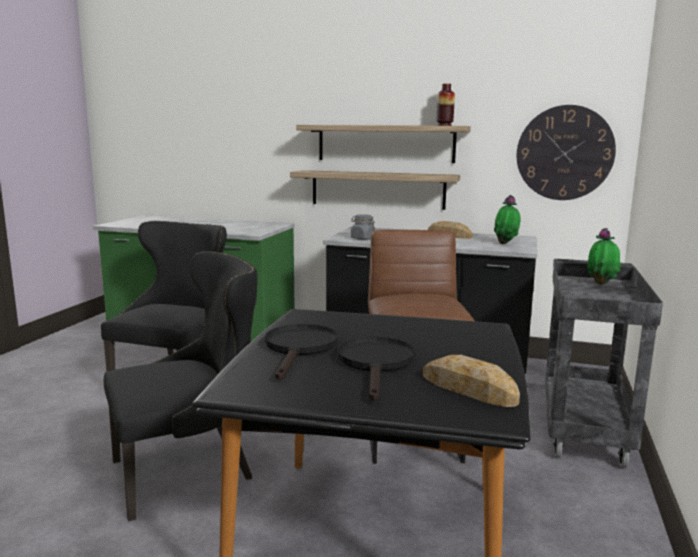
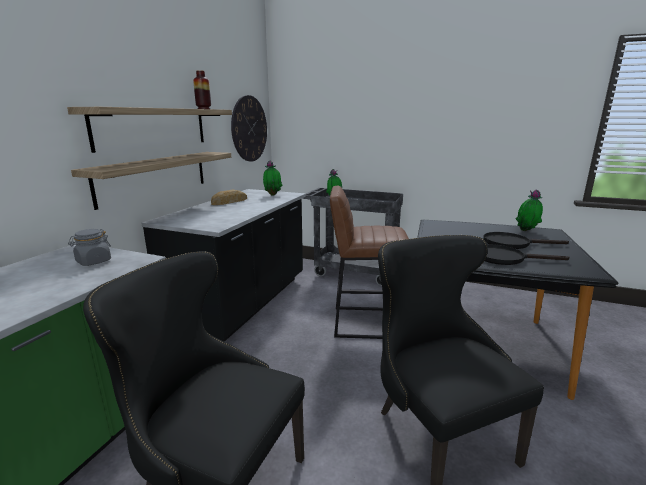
camera: 85 degrees left, 5 degrees up
(362, 238) = (224, 221): grey jar -> grey jar (93, 261)
(469, 389) = (526, 231): bread -> potted plant

